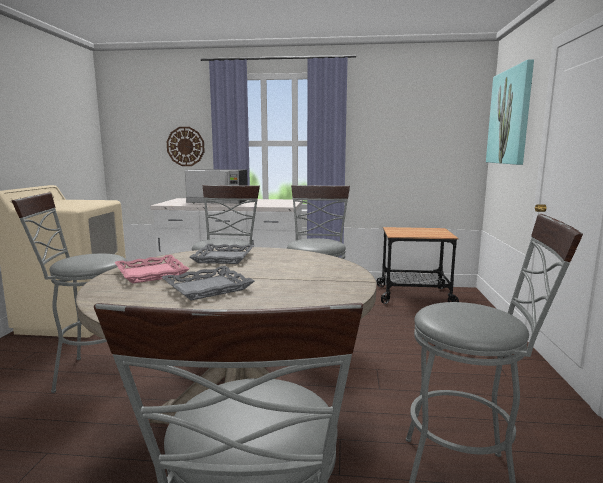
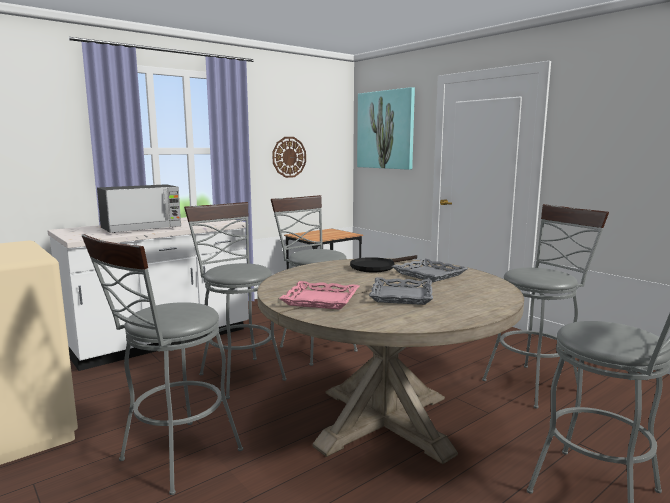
camera: 45 degrees left, 0 degrees up
(185, 146) = (41, 156): wall clock -> wall clock (289, 157)
(223, 258) = (320, 277): grey tray -> grey tray (428, 274)
(294, 261) = (377, 267): none -> black frying pan

